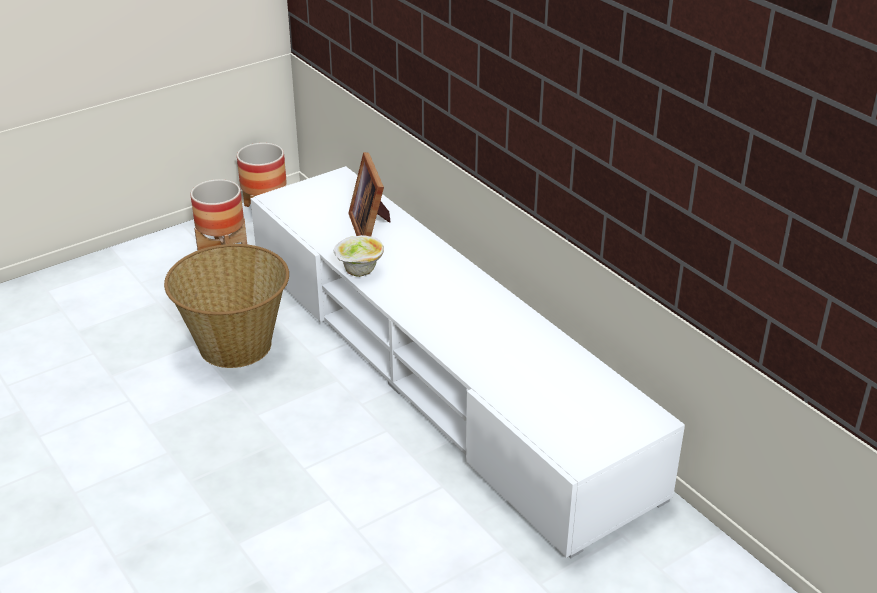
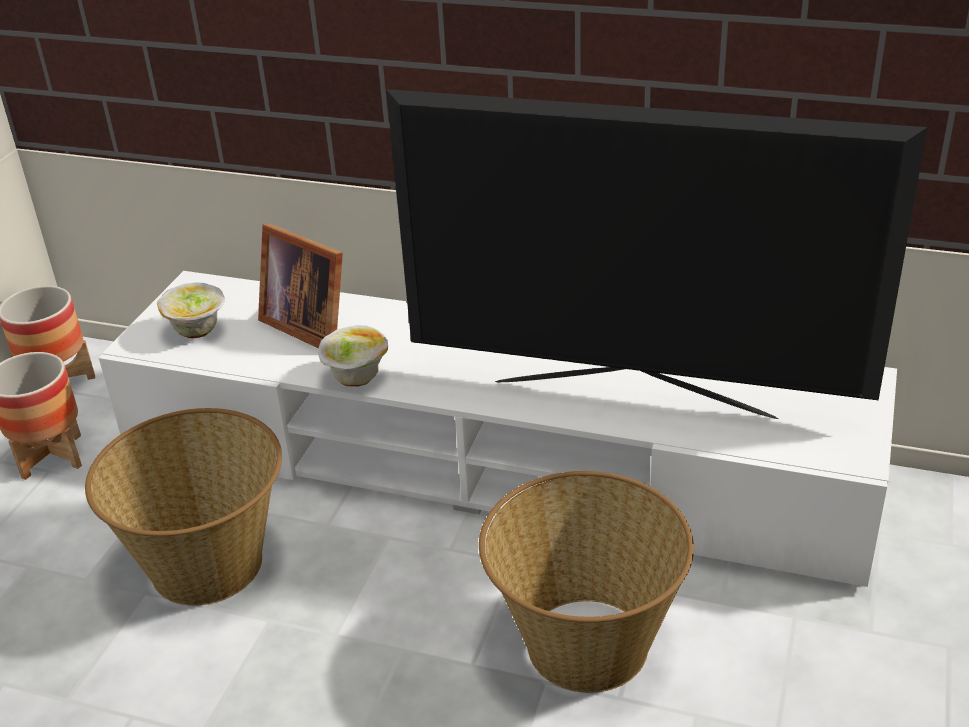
camera: 35 degrees left, 0 degrees up
(312, 205) = (198, 330): none -> bowl
(372, 492) = (585, 643): none -> basket
(495, 357) = (633, 397): none -> television

